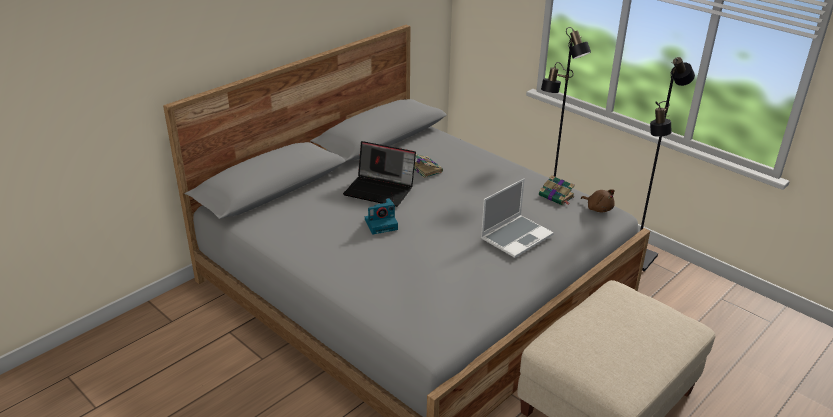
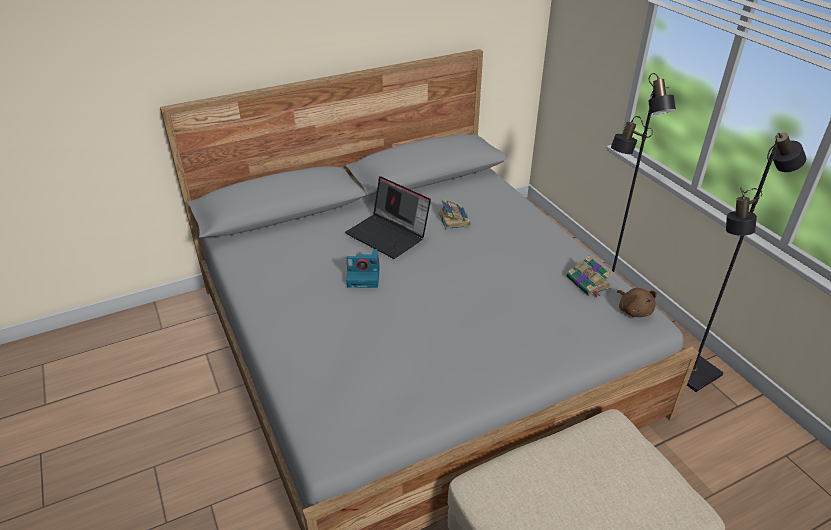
camera: 20 degrees right, 5 degrees up
(516, 237) = (509, 326): laptop -> none

